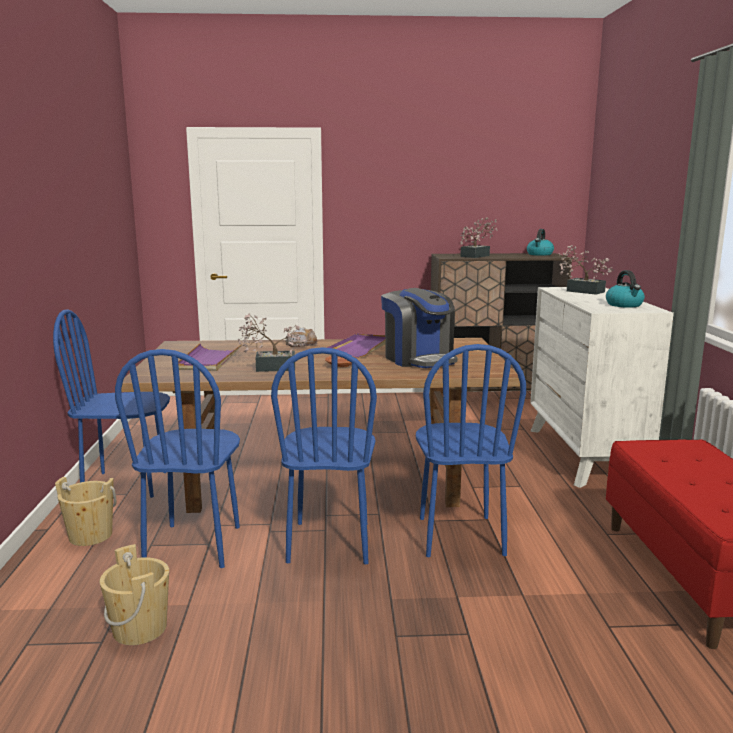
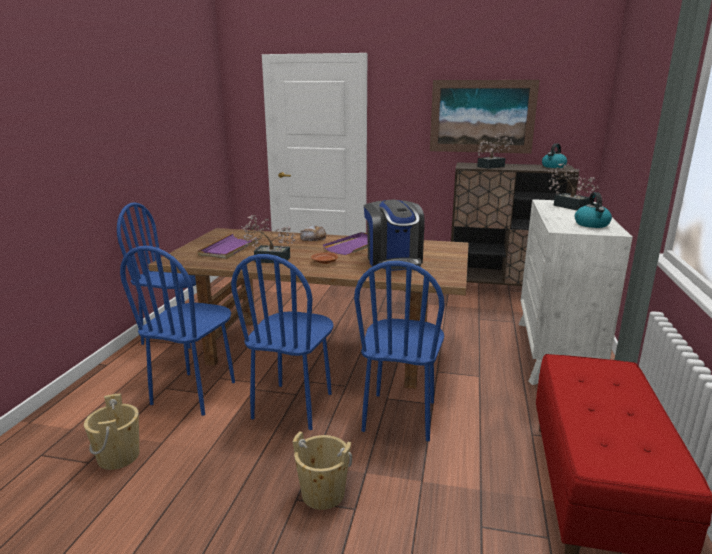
camera: 15 degrees right, 5 degrees up
(90, 535) = (131, 374): beige bucket -> beige bucket (323, 494)
(457, 201) = (482, 116): none -> picture

